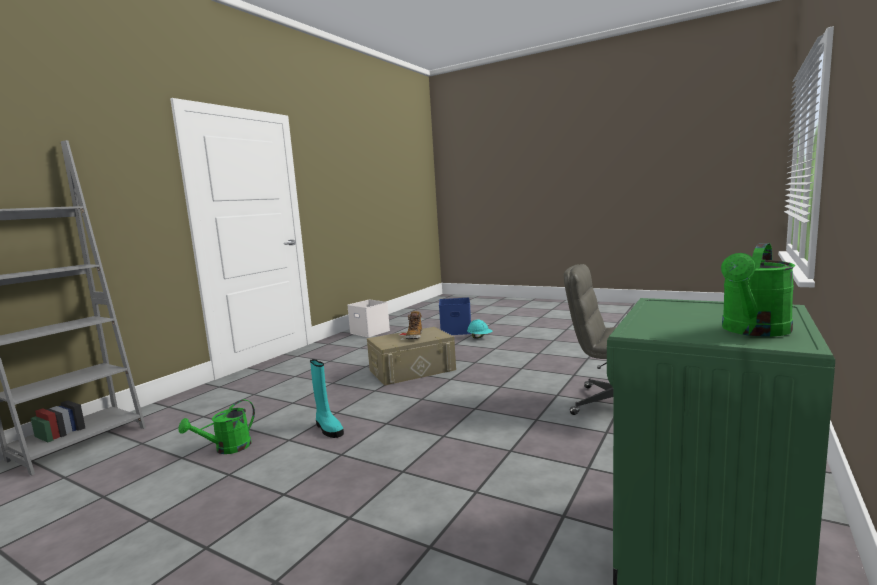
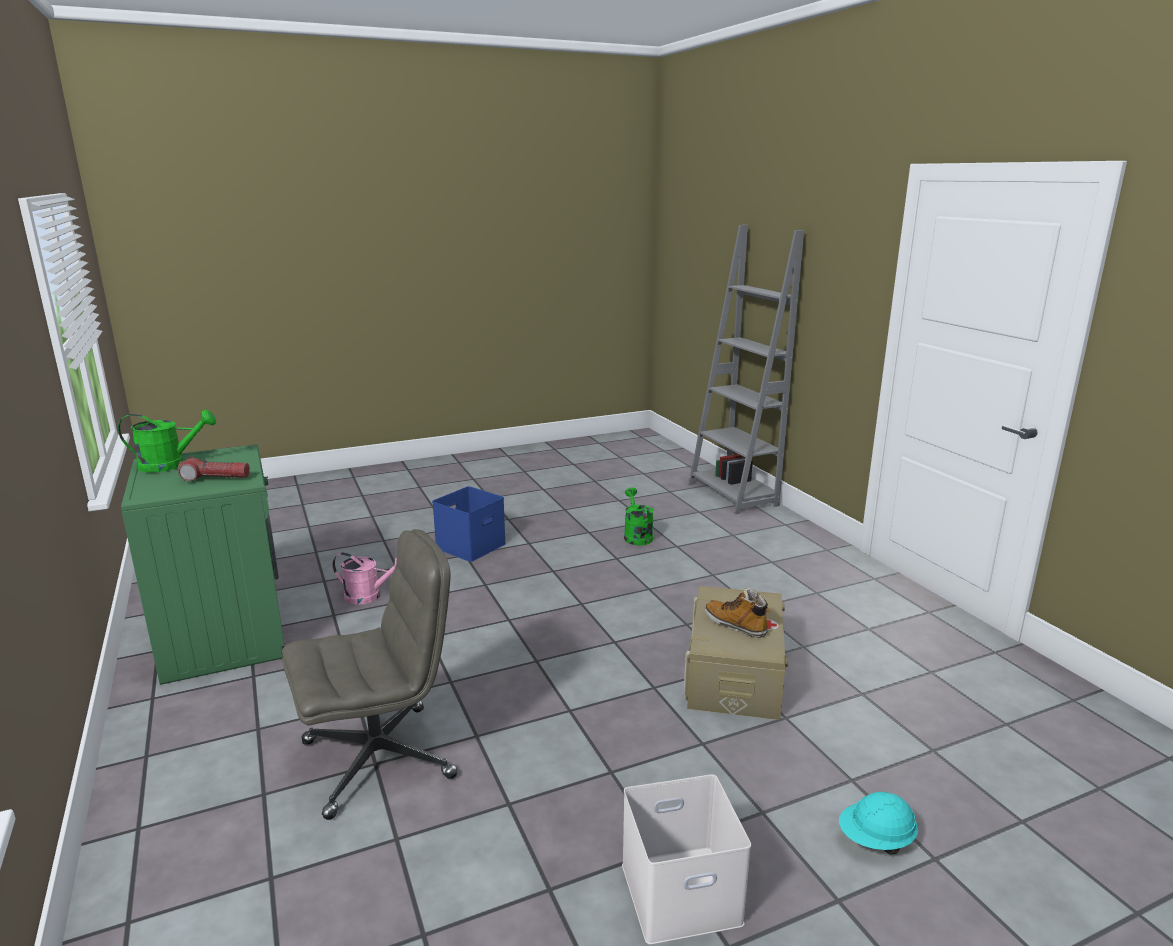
camera: 125 degrees right, 10 degrees up
(328, 429) = (613, 576): turquoise boot -> none
(371, 332) = (1074, 722): white storage box -> white storage box (679, 895)
(455, 331) = (986, 839): blue storage box -> blue storage box (470, 545)
(507, 519) = (369, 596): none -> pink watering can
(689, 308) = (215, 478): none -> flashlight
(753, 331) = (170, 465): green watering can -> green watering can turned 90 degrees clockwise

